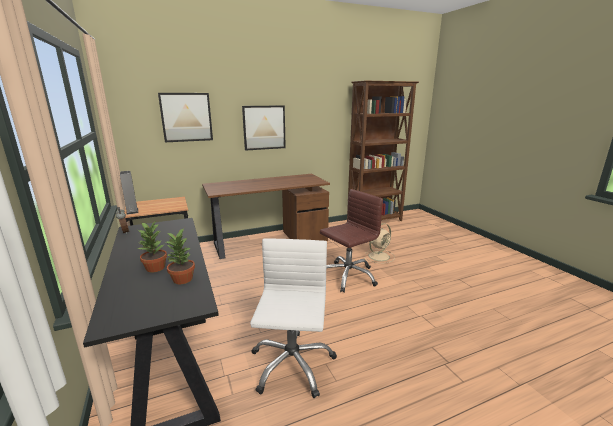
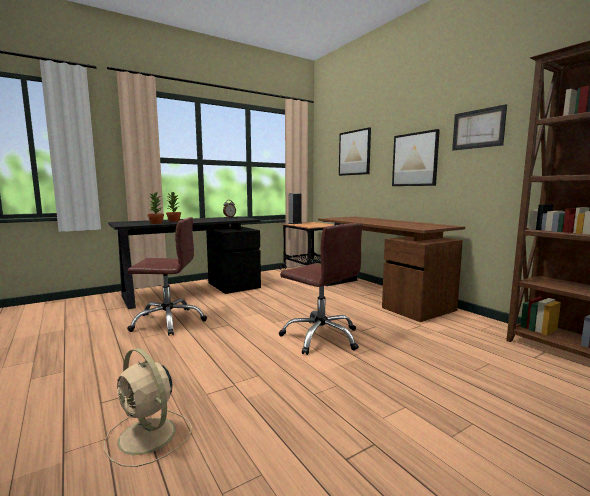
camera: 80 degrees right, 10 degrees down
(291, 364) = (168, 321): white office chair -> brown office chair
(311, 109) = (478, 129): none -> picture
(379, 256) = (405, 358): beige fan -> beige fan (148, 436)

